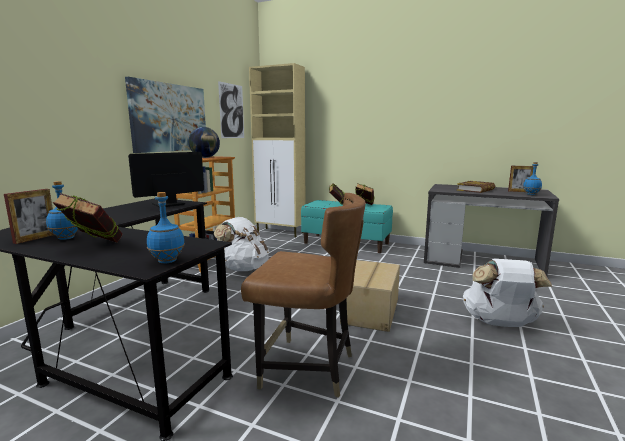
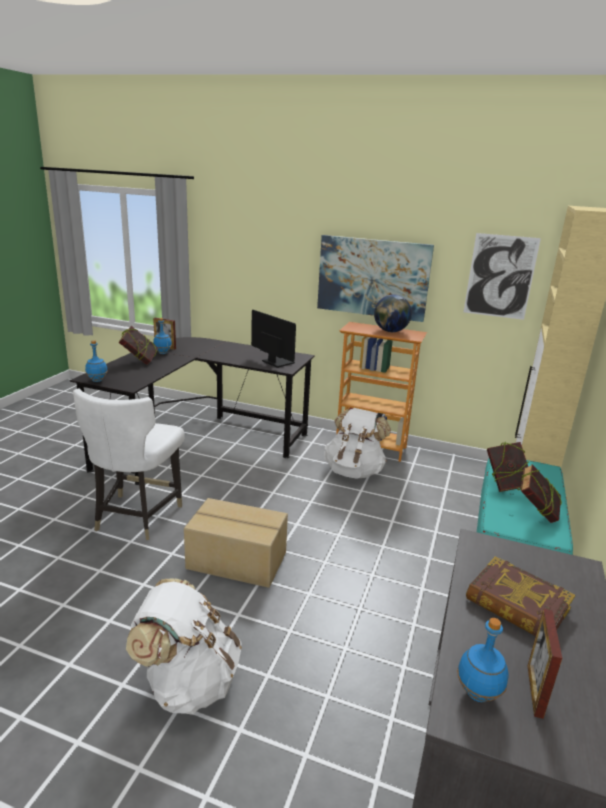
camera: 85 degrees right, 10 degrees up
(307, 368) = (136, 516): brown chair -> white chair

